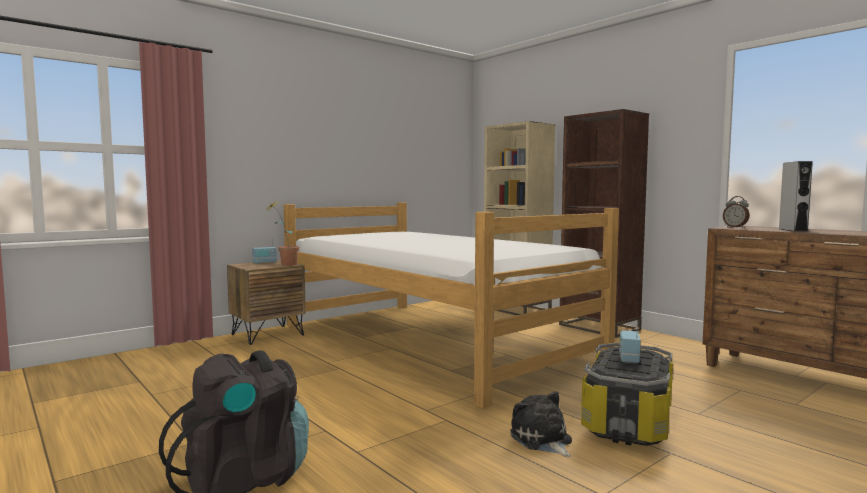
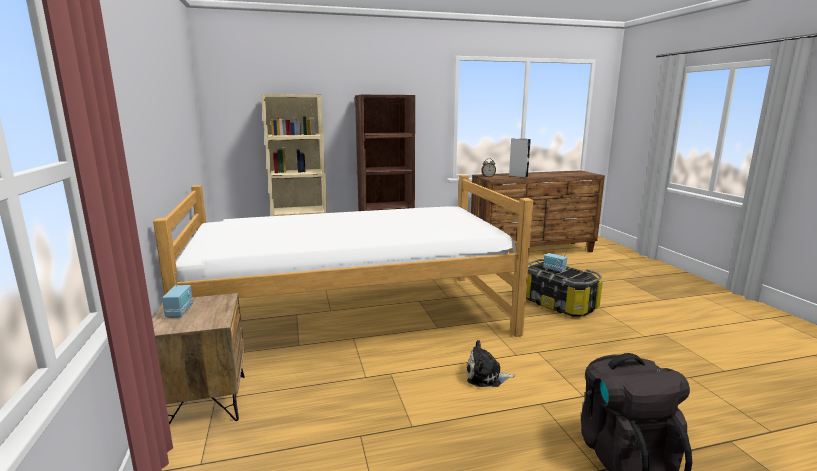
camera: 65 degrees left, 10 degrees up
(284, 264) = (220, 302): potted plant -> none
(542, 440) = (577, 331): plush toy -> plush toy (486, 376)

